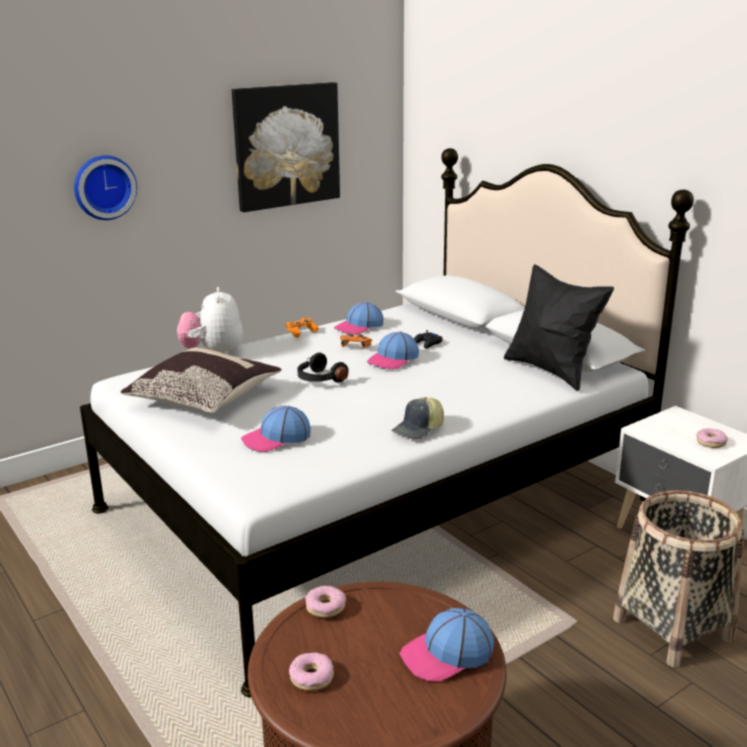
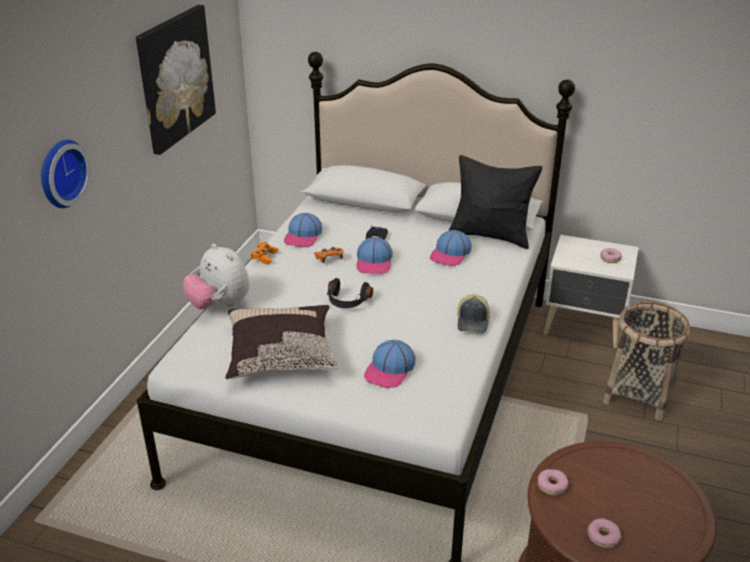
camera: 35 degrees left, 10 degrees up
(447, 654) = (652, 480): cap -> cap (450, 254)

